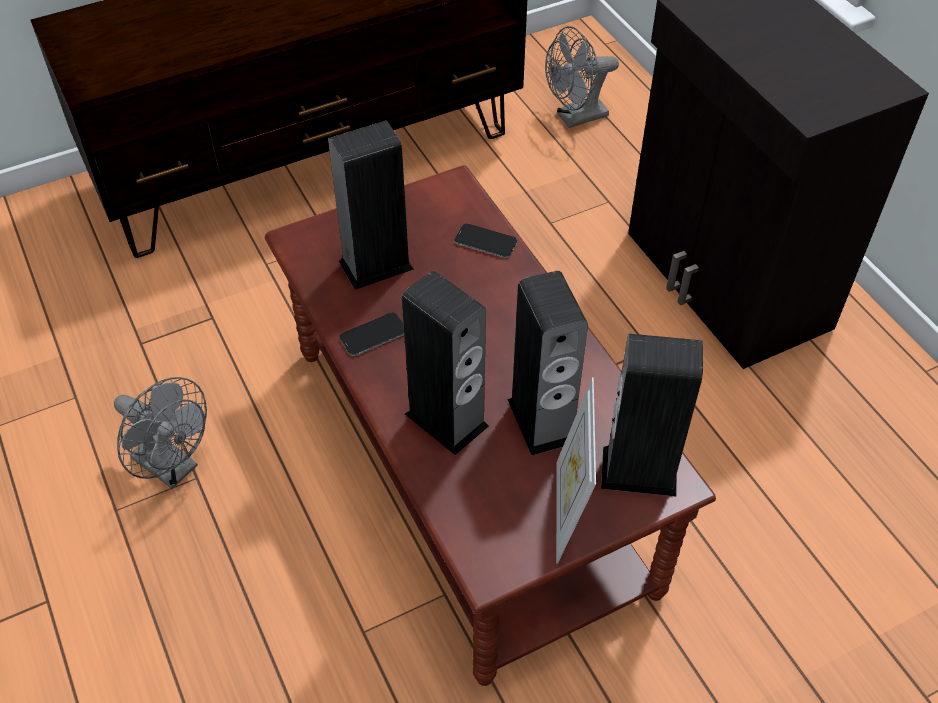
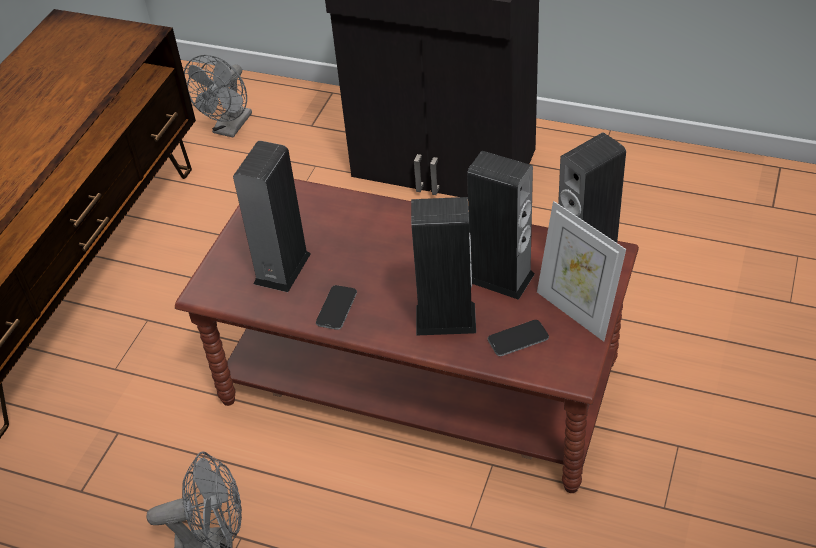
camera: 40 degrees left, 5 degrees down
(485, 242) = (336, 207): phone -> phone (518, 339)

